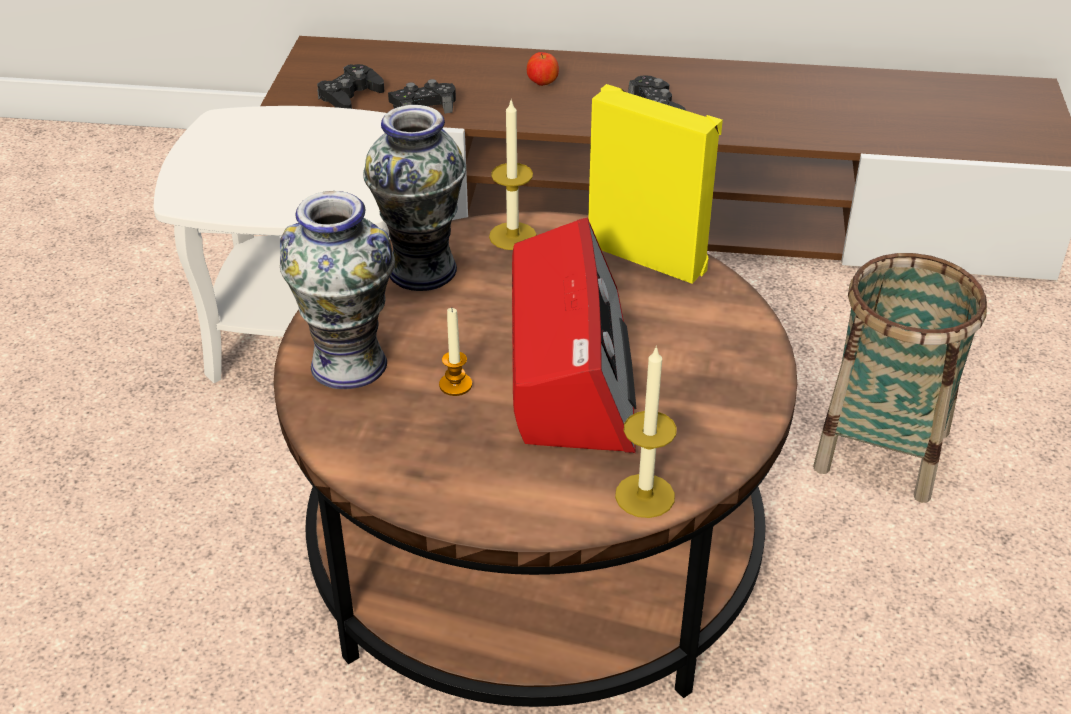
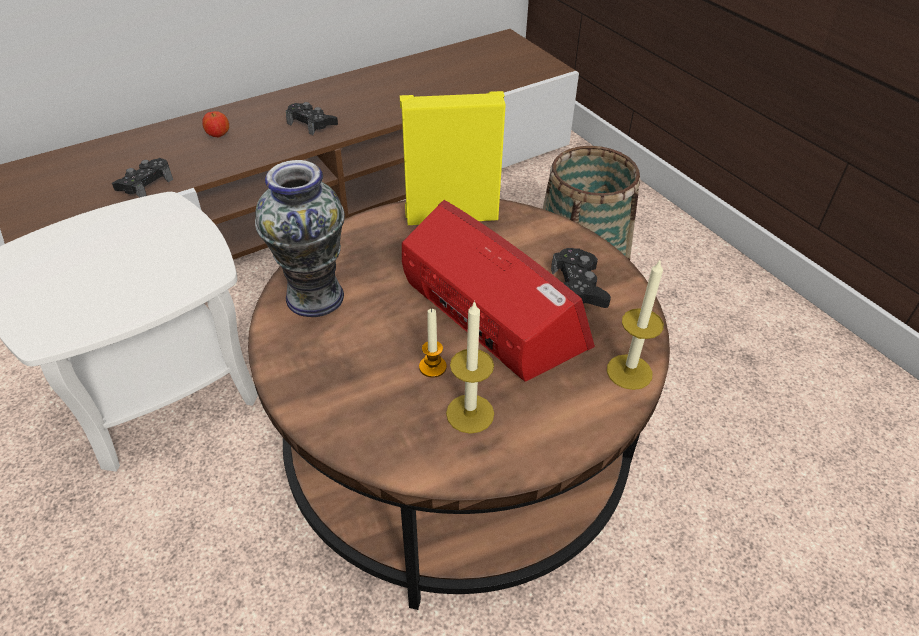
camera: 40 degrees left, 5 degrees up
(349, 364) = (340, 395): vase -> none
(350, 97) = (77, 199): black game controller -> black game controller (579, 286)
(512, 236) = (351, 242): candle -> candle (470, 413)

